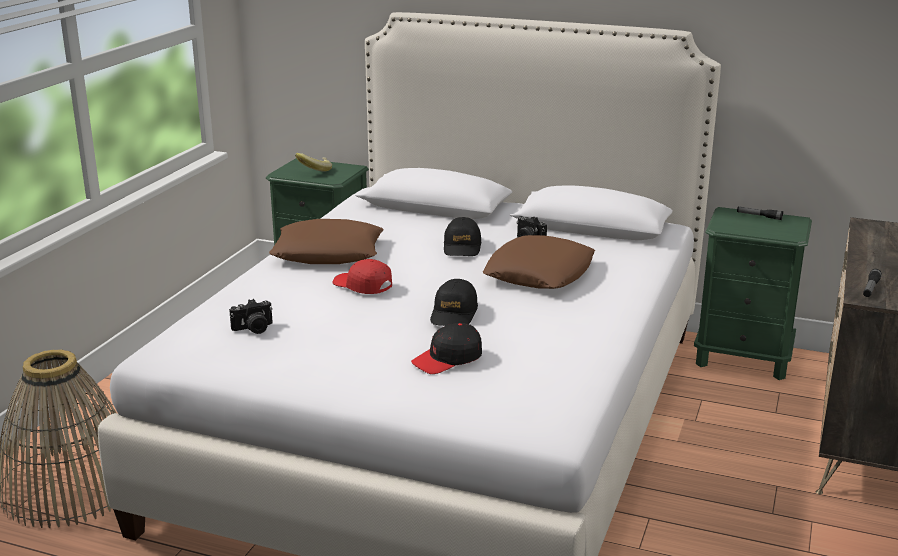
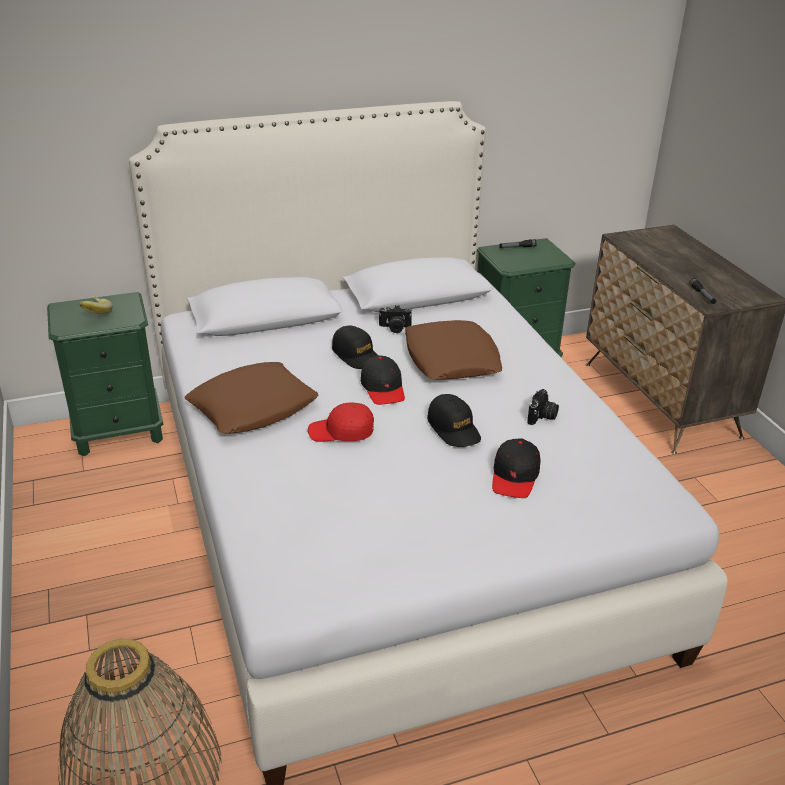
camera: 40 degrees left, 10 degrees up
(253, 329) = (327, 524): camera -> camera (542, 417)
(444, 272) = (383, 388): none -> black cap

